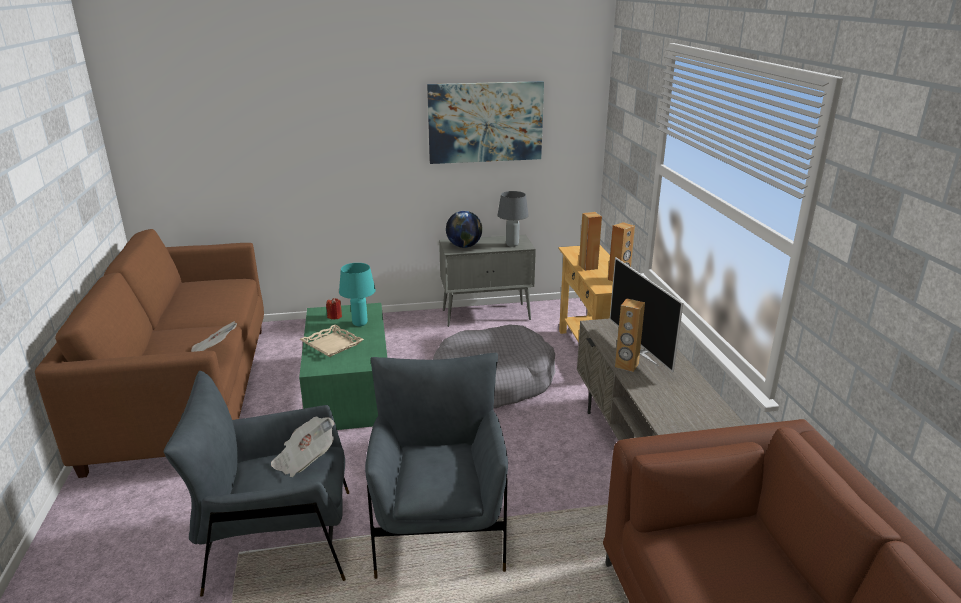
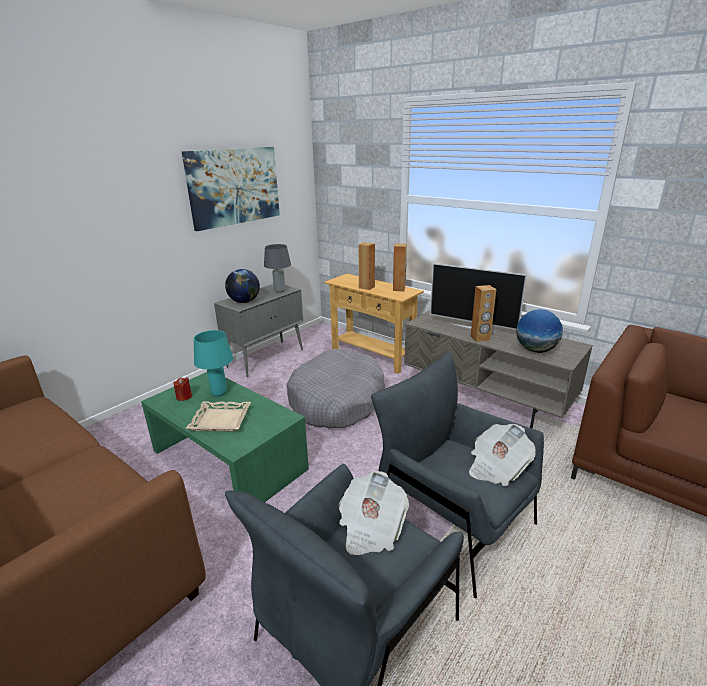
camera: 40 degrees left, 0 degrees up
(214, 351) = (120, 479): newspaper -> newspaper (497, 467)
(663, 402) = (536, 350): none -> globe

